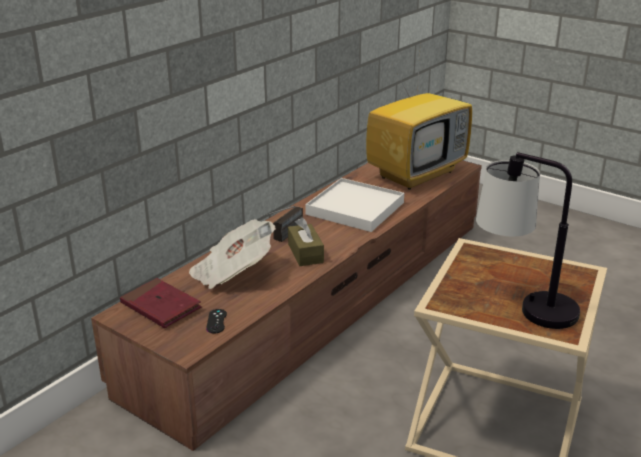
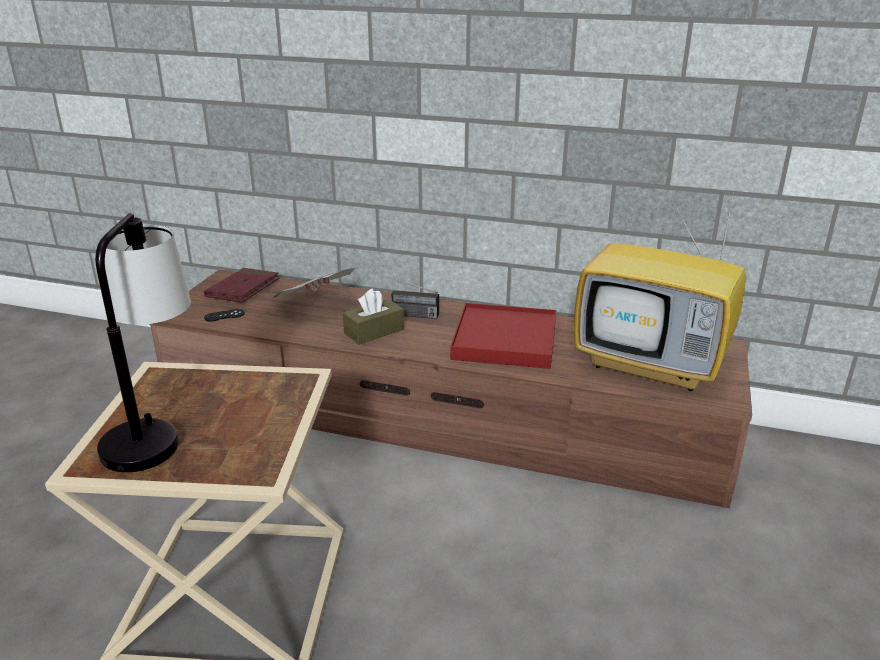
camera: 70 degrees right, 0 degrees up
(355, 208) = (504, 340): white tray -> red tray

